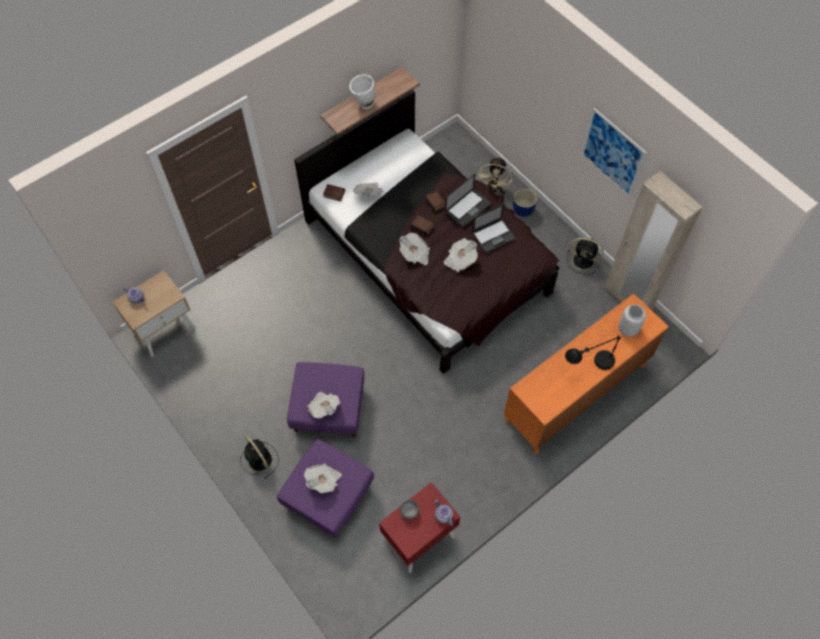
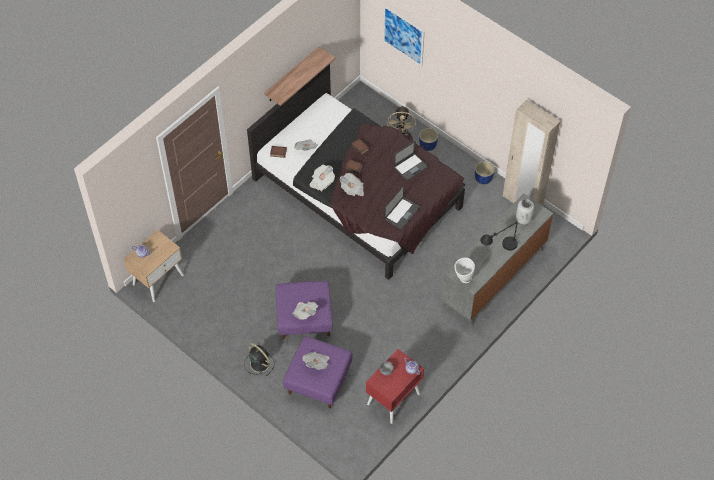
camera: 10 degrees left, 5 degrees down
(363, 104) = (295, 80): white vase -> white vase (463, 279)
(460, 260) = (388, 188): newspaper -> newspaper (321, 182)
(468, 208) = (386, 149): laptop -> laptop (402, 213)
(576, 393) = (493, 278): orange dresser -> grey dresser
(584, 261) = (483, 178): black fan -> blue planter
(612, 153) = (491, 91): picture -> picture (403, 35)

